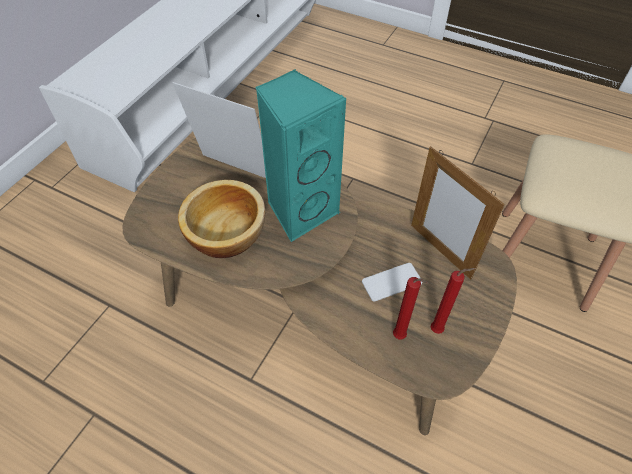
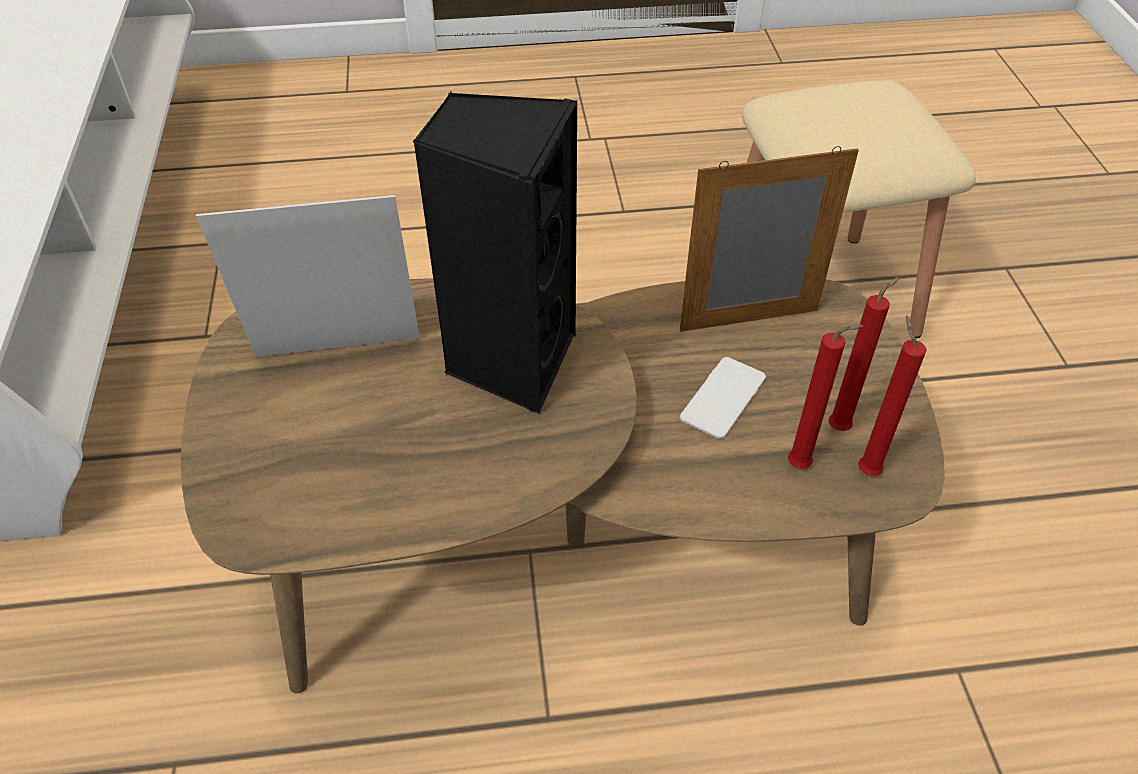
camera: 35 degrees left, 5 degrees down
(226, 233) = (417, 457): bowl -> none
(300, 210) = (510, 360): turquoise speaker -> black speaker
(431, 358) = (866, 469): none -> red candle
(440, 251) = (749, 320): picture frame -> picture frame turned 150 degrees clockwise

